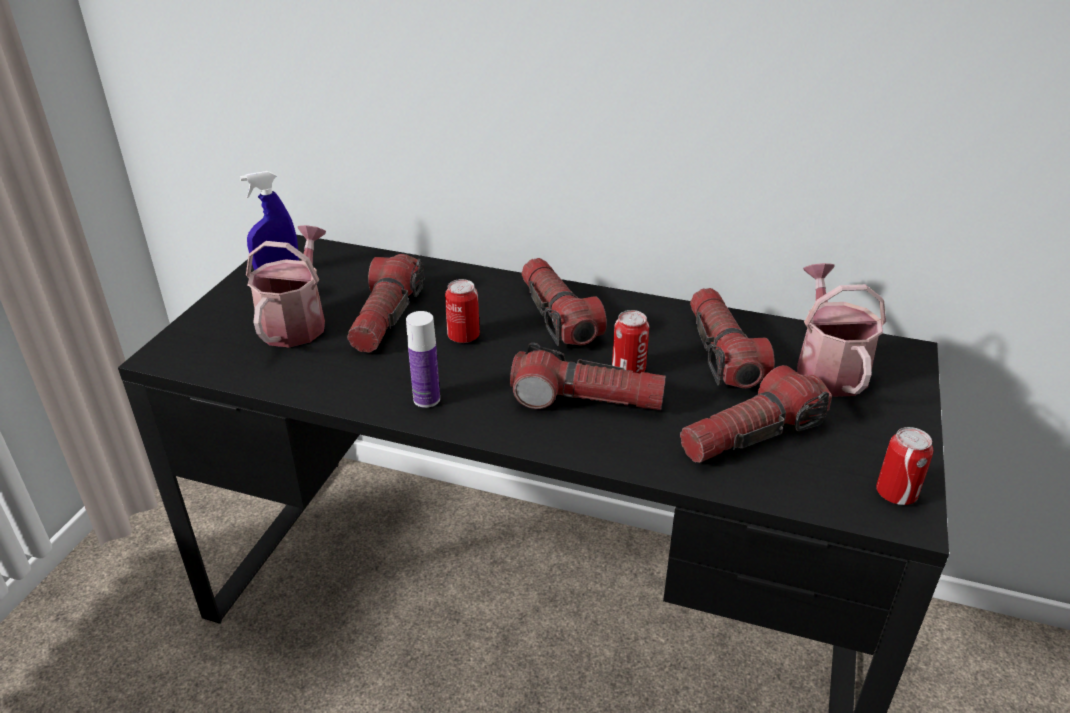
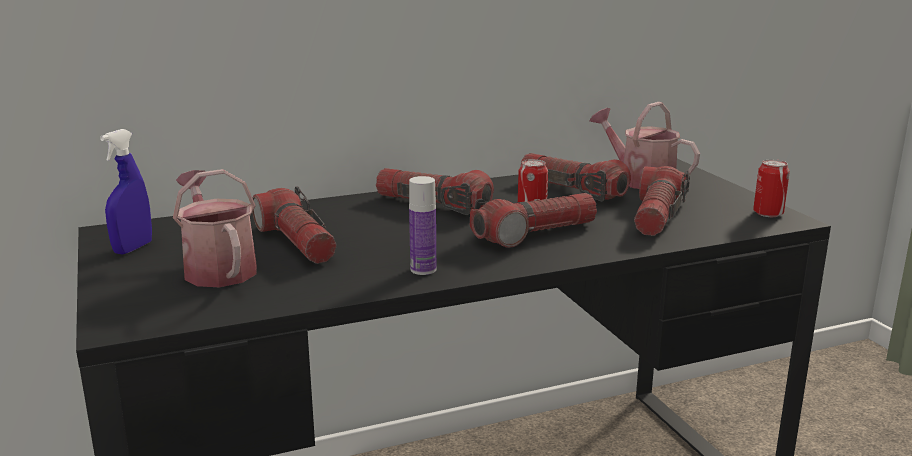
camera: 40 degrees left, 15 degrees down
(463, 336) = (383, 233): can -> none

